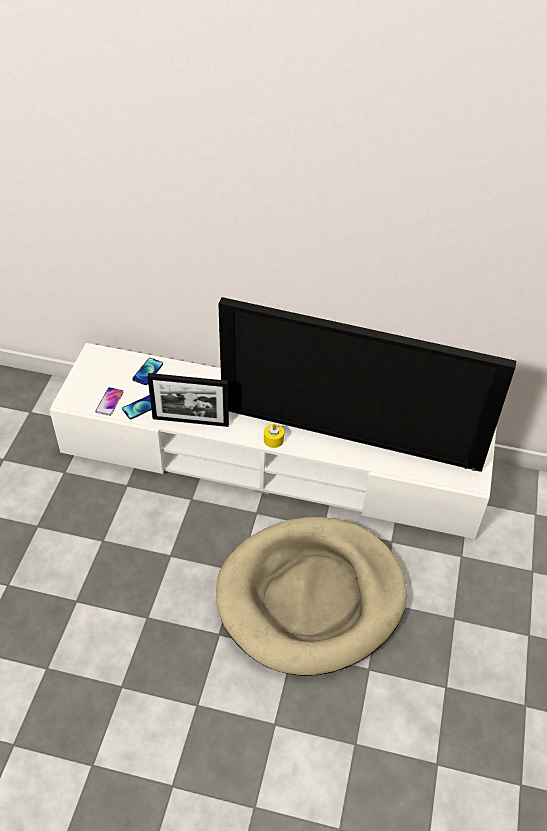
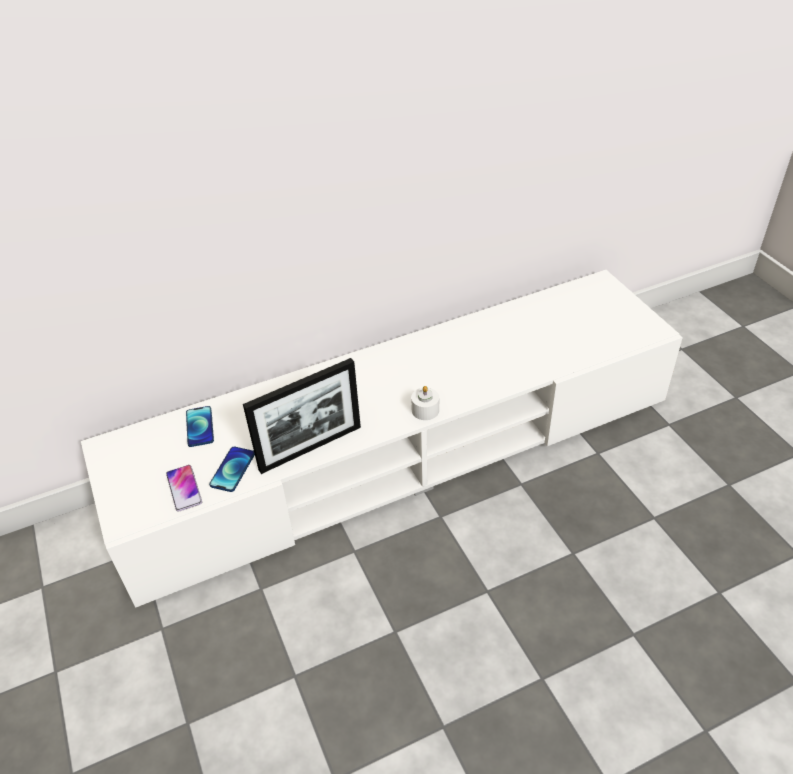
camera: 35 degrees left, 5 degrees down
(273, 440) = (425, 410): yellow candle -> white candle
(311, 597) = (588, 562): beige dog bed -> none
(353, 428) = (491, 350): television -> none

